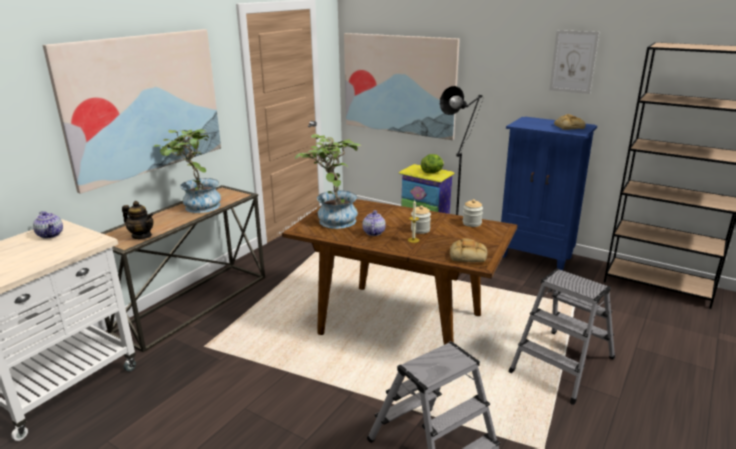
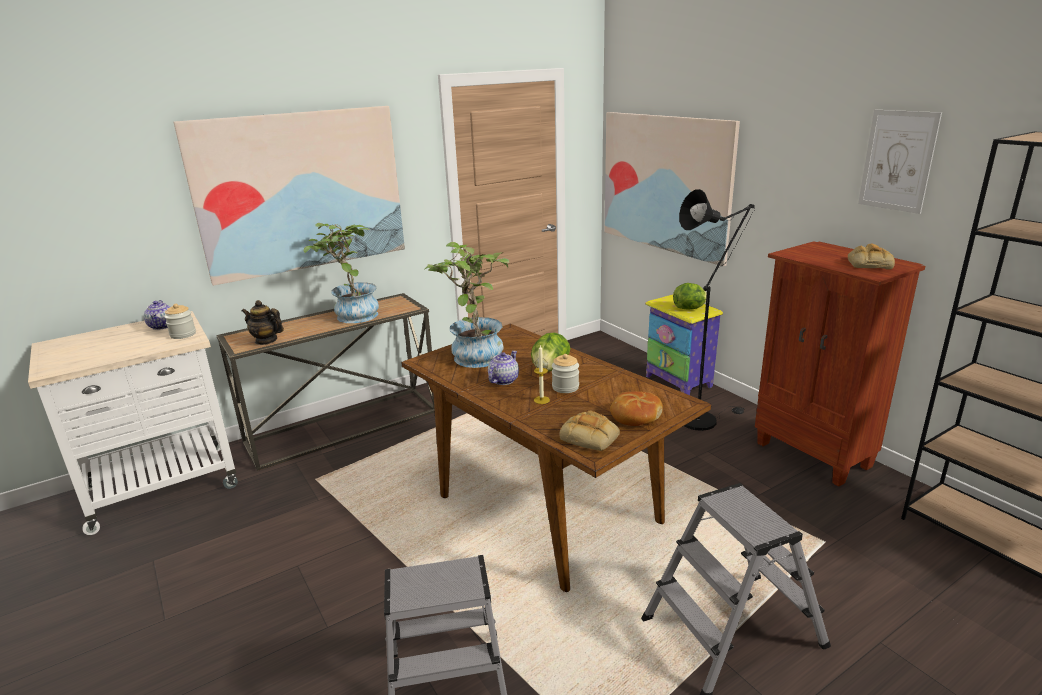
camera: 25 degrees right, 0 degrees up
(142, 236) = (266, 340): teapot -> teapot turned 150 degrees clockwise
(397, 220) = (550, 369): none -> lettuce
(472, 223) = (645, 390): jar -> jar (183, 334)
(482, 239) = (635, 416): none -> bread
(535, 257) = (811, 456): blue cabinet -> brown cabinet

